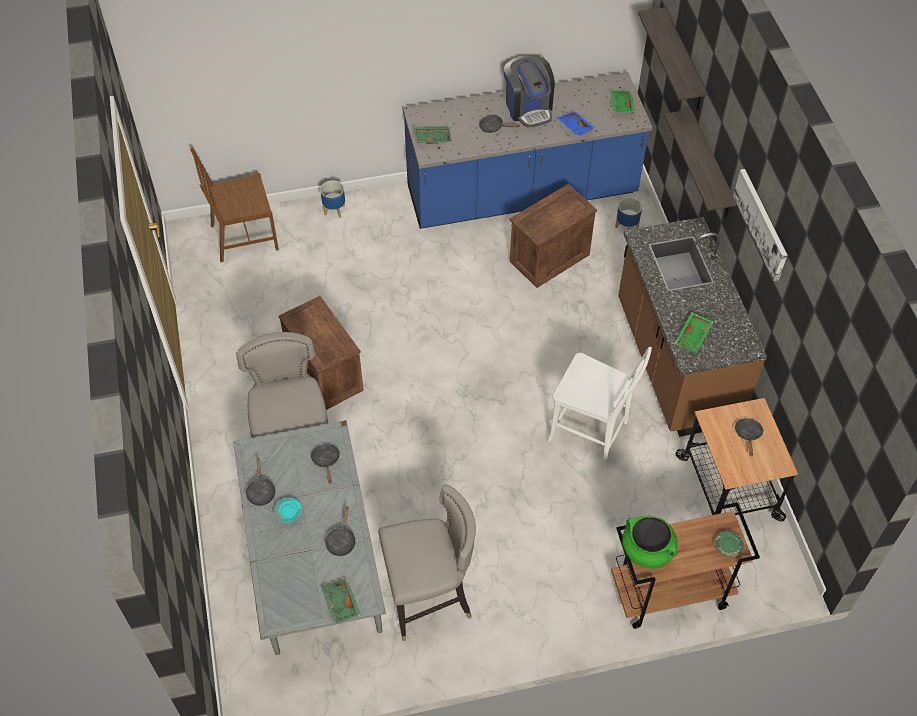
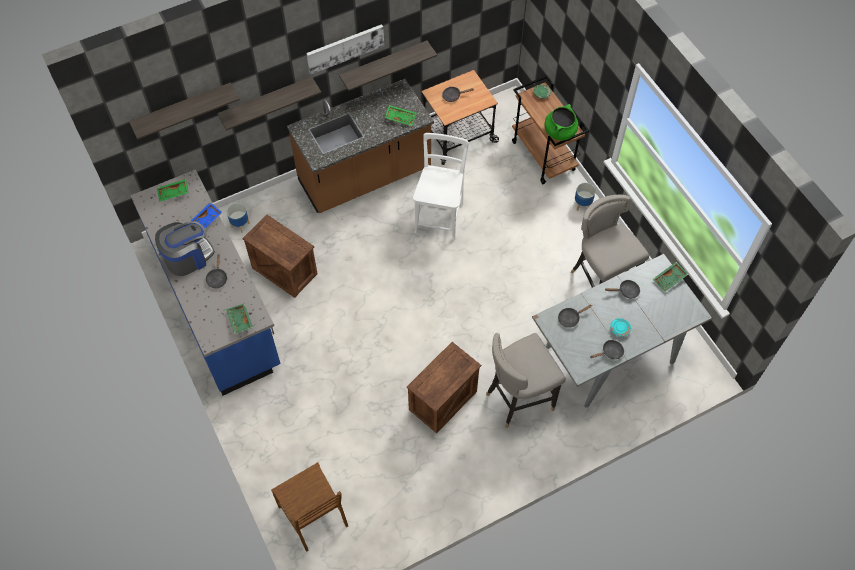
camera: 105 degrees left, 5 degrees up
(335, 210) = (265, 447): planter -> planter (582, 204)
(769, 308) = (383, 65): none -> shelf

